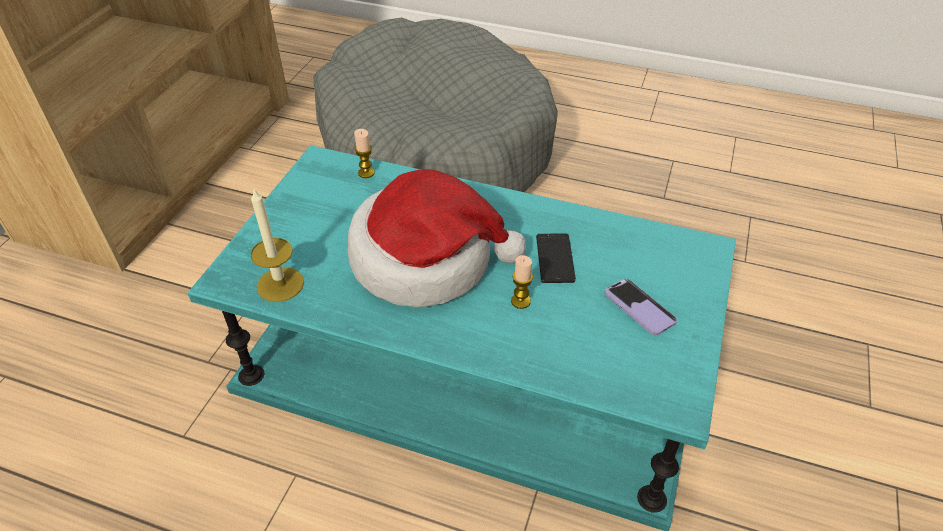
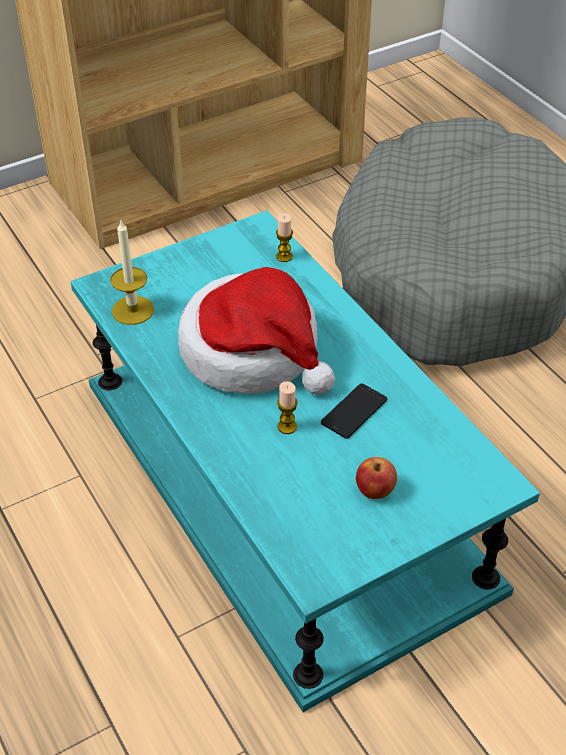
camera: 40 degrees right, 0 degrees up
(639, 308) = (375, 491): phone -> apple

